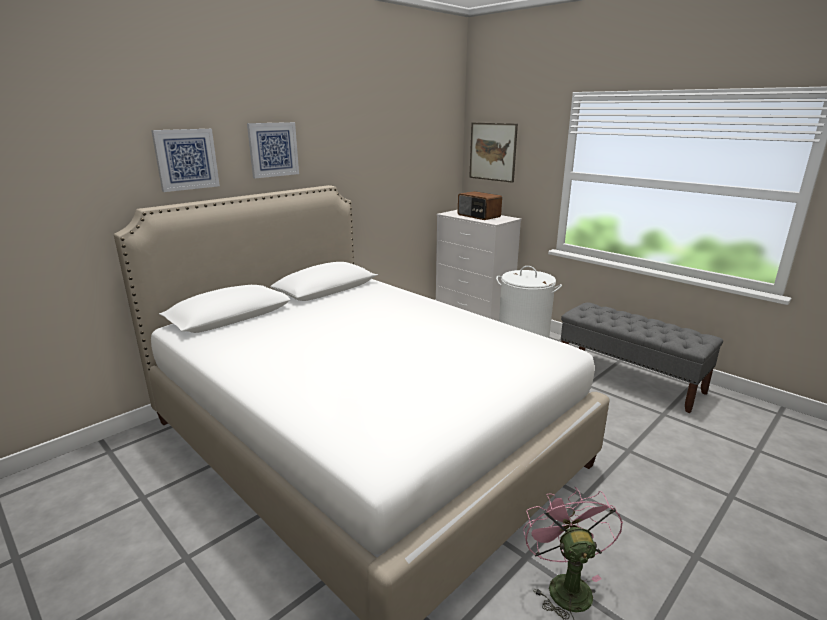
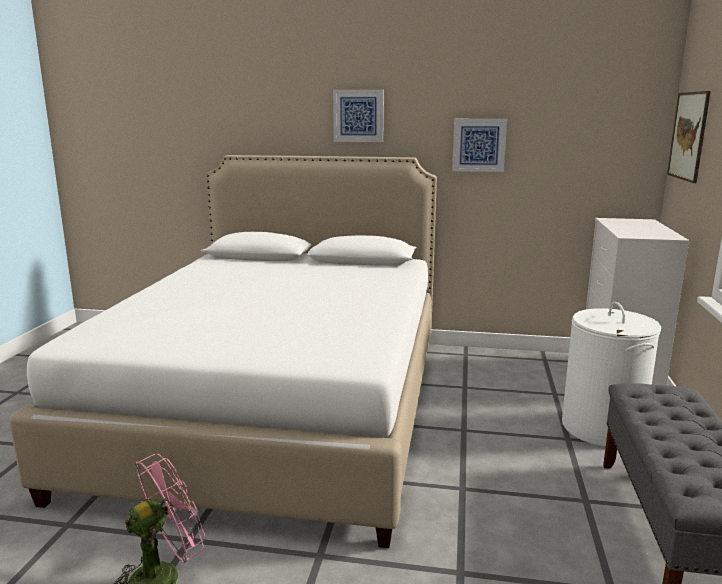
camera: 55 degrees right, 5 degrees down
(186, 159) = (275, 119): picture -> picture (479, 145)
(478, 216) = (637, 227): radio -> none

